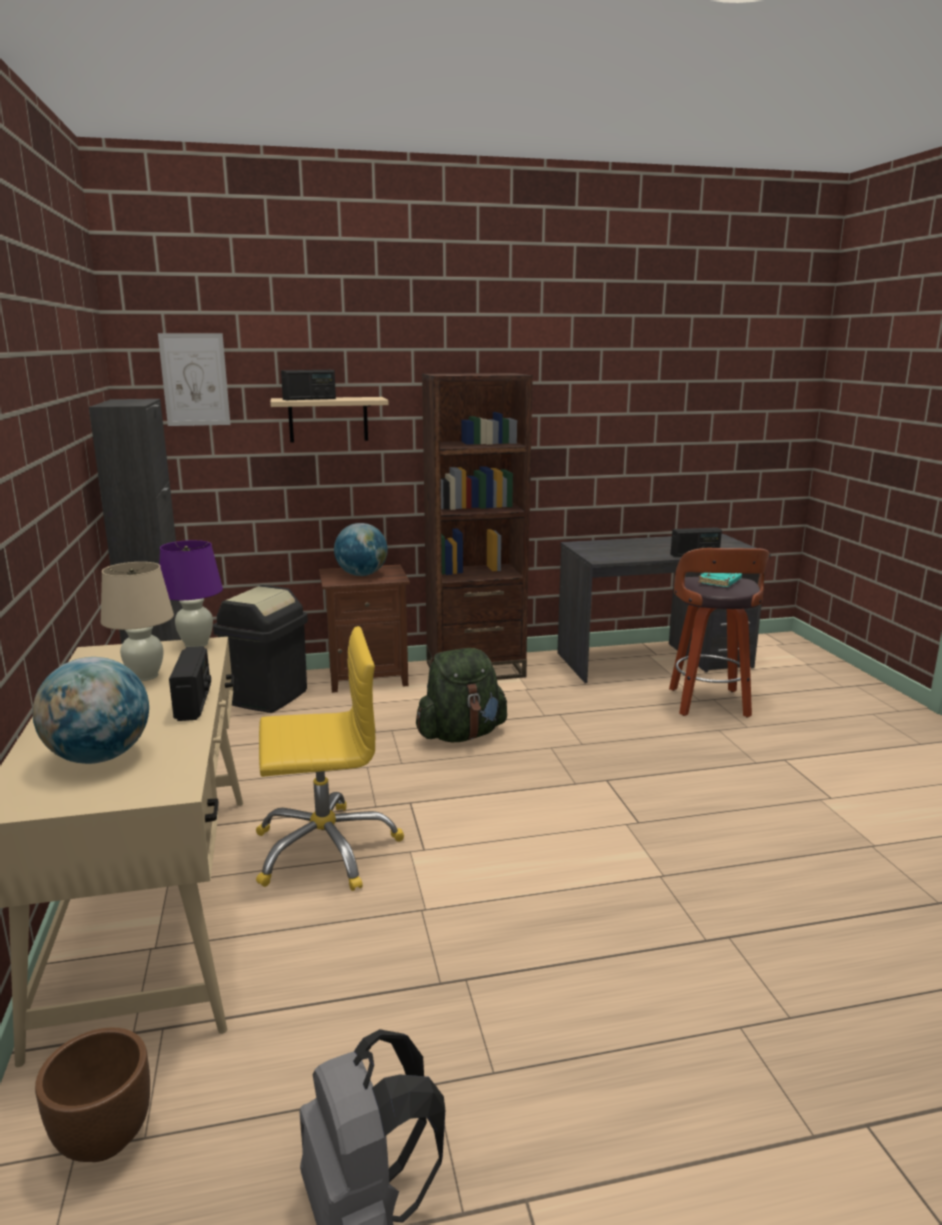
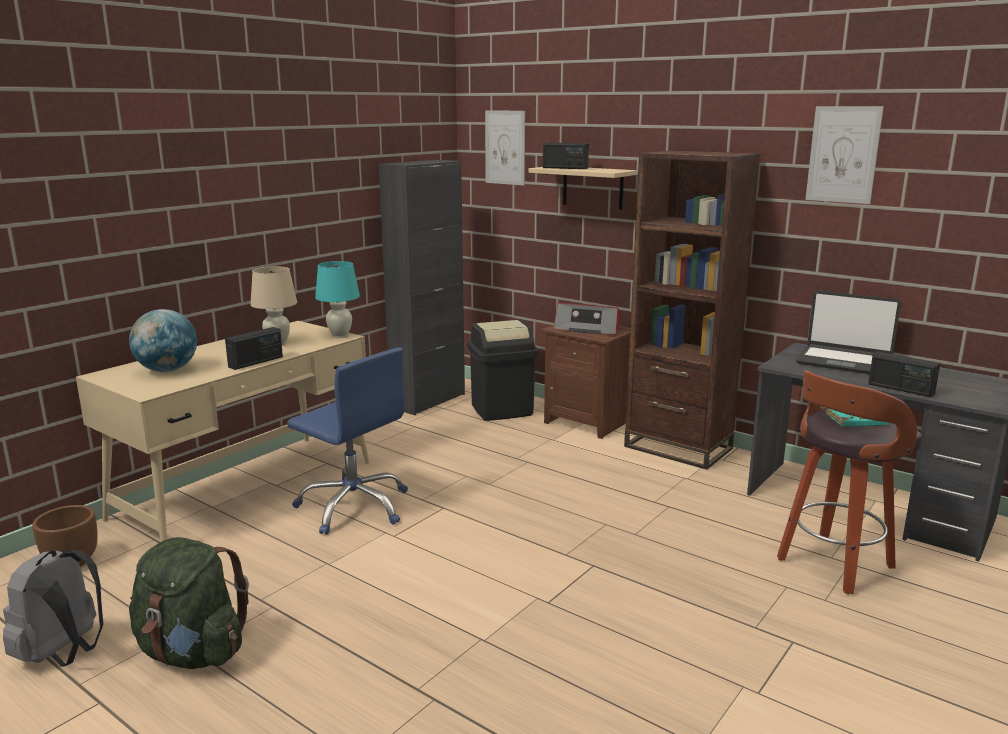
camera: 50 degrees right, 0 degrees up
(196, 644) = (339, 335): purple table lamp -> turquoise table lamp
(325, 848) = (354, 506): yellow office chair -> blue office chair
(362, 575) = (587, 329): globe -> radio
(461, 735) = (563, 485): green backpack -> green backpack (193, 653)
(582, 370) = (843, 154): none -> picture
(623, 546) = (844, 362): none -> laptop

